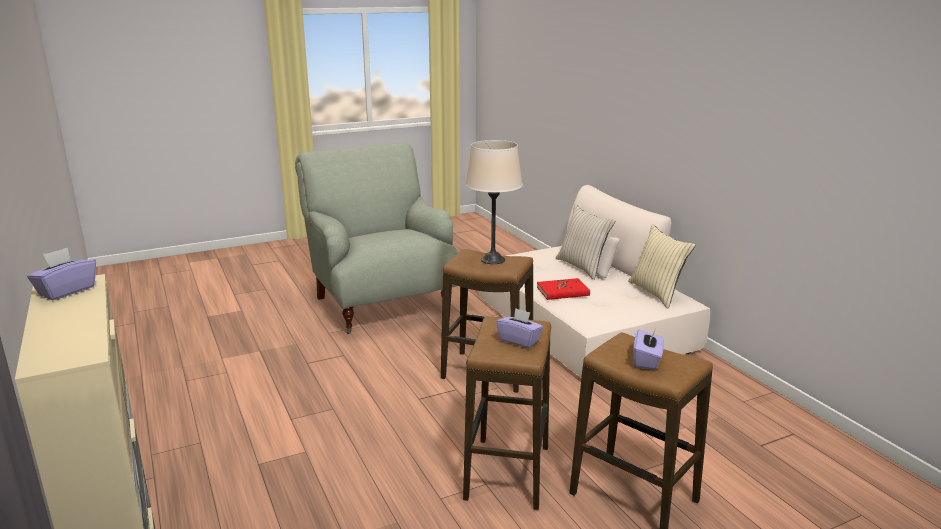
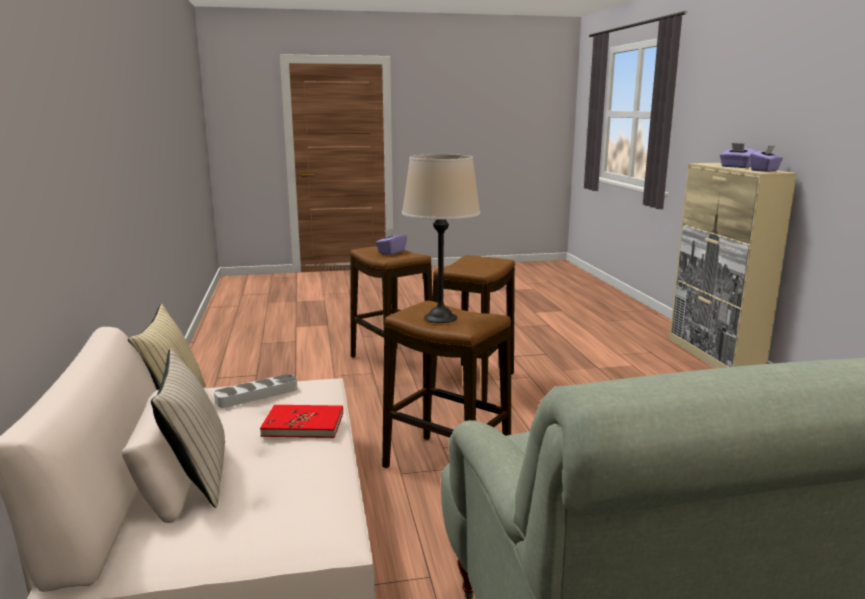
camera: 165 degrees left, 5 degrees down
(519, 340) = (469, 264): purple tissue box -> purple tissue box (736, 167)
(619, 305) = (257, 395): none -> grey tray

